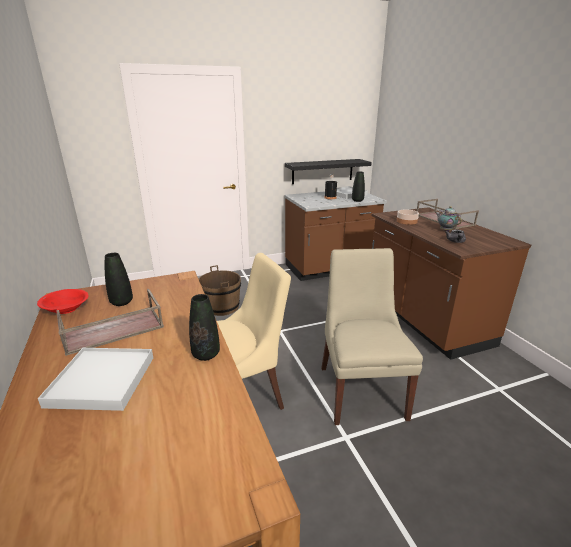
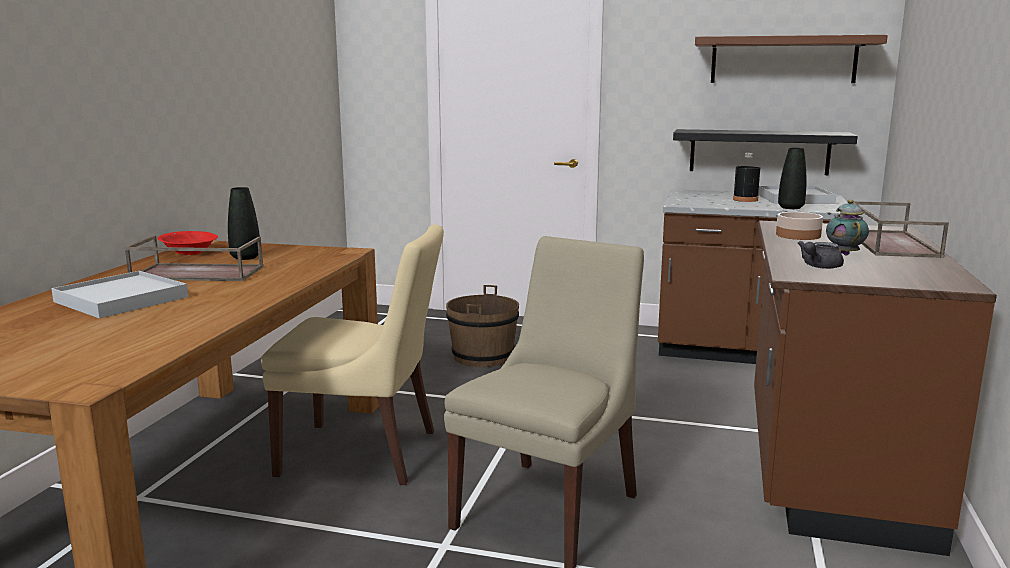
camera: 35 degrees right, 10 degrees down
(206, 354) = (236, 306): black vase -> none
(331, 124) = (783, 60): none -> brown shelf

